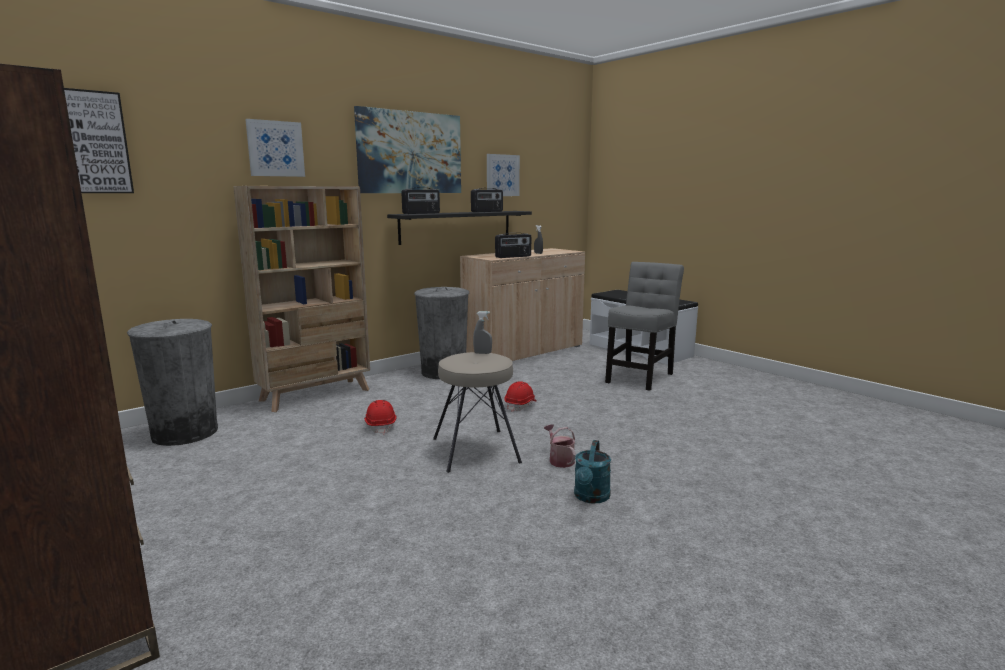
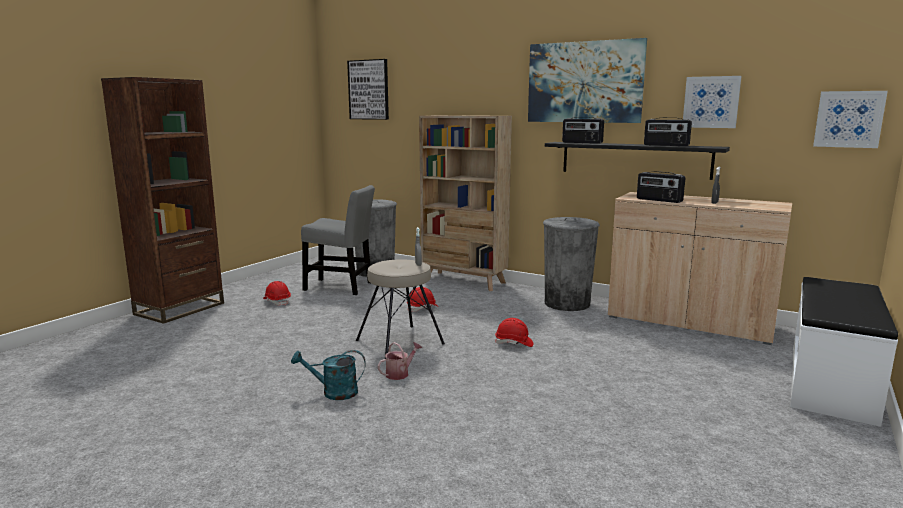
camera: 70 degrees right, 0 degrees up
(209, 517) = (277, 301): none -> red hard hat
(275, 148) = (468, 86): picture -> picture (848, 119)
(640, 377) = (696, 391): grey chair -> grey chair (341, 287)

